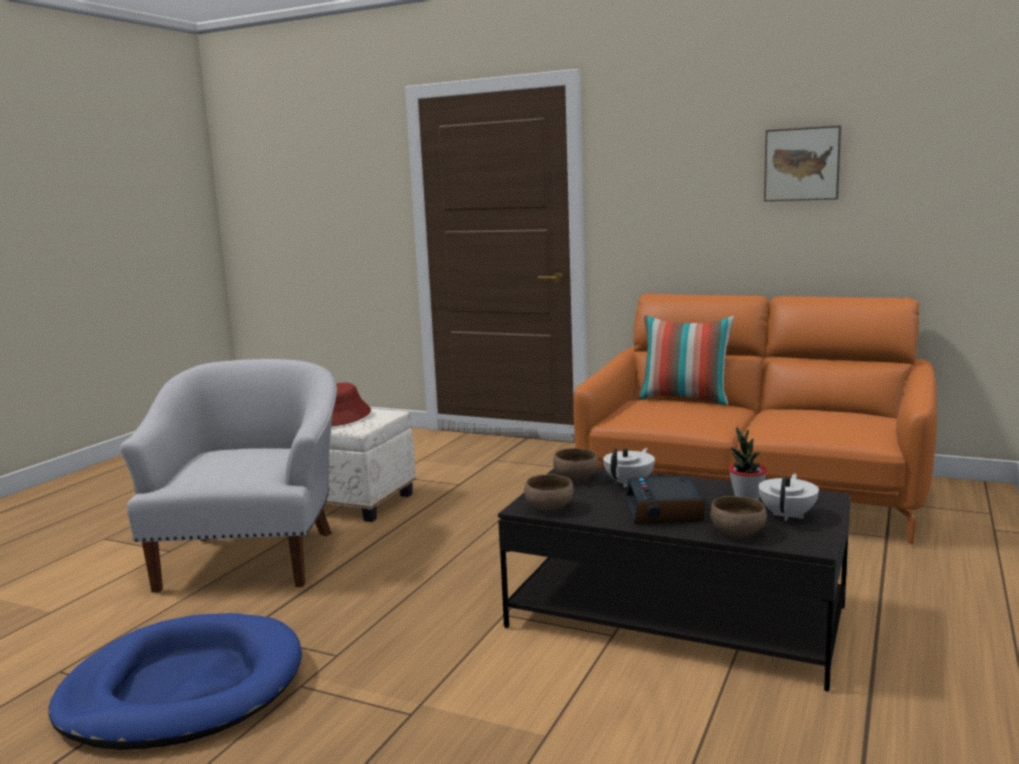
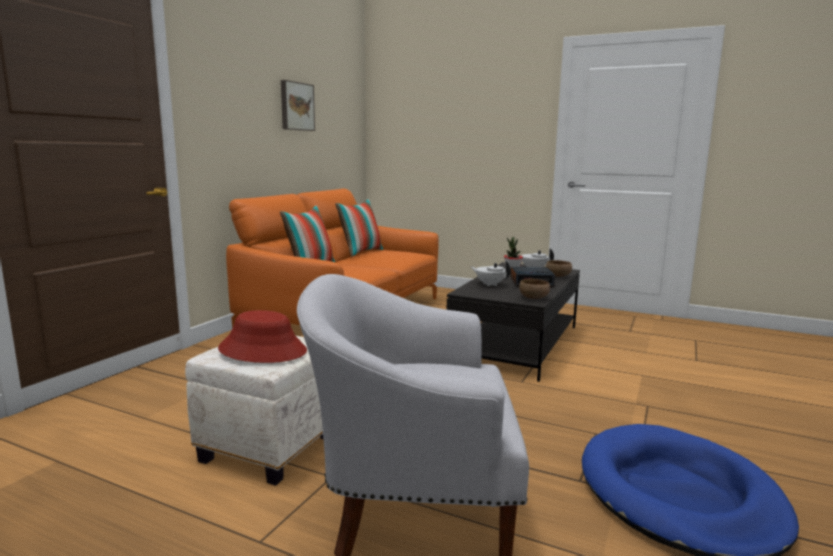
camera: 90 degrees left, 0 degrees up
(577, 478) = (480, 292): brown bowl -> none
(827, 409) = (361, 252): none -> pillow

